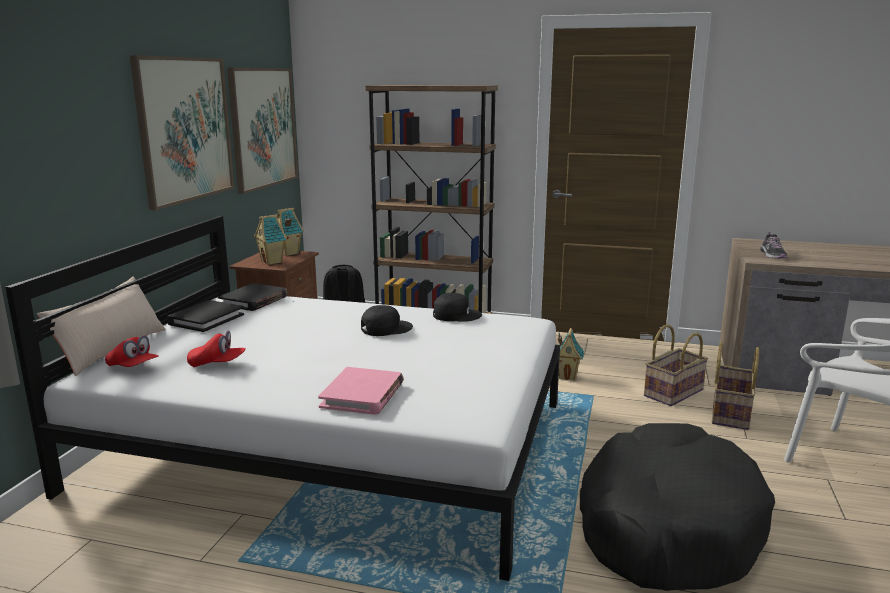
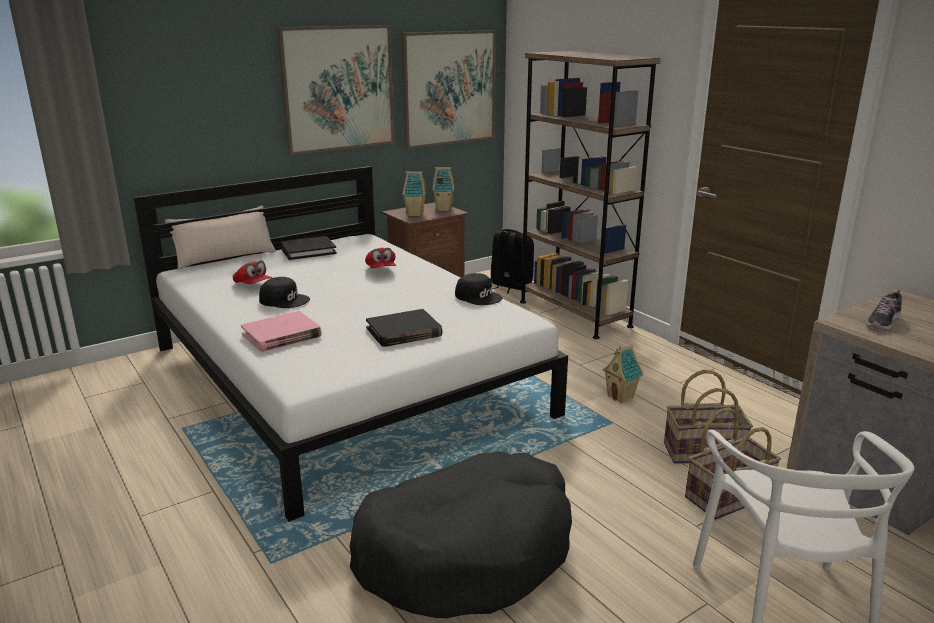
camera: 40 degrees right, 5 degrees up
(133, 367) = (211, 273): red cap -> red cap (381, 270)
(254, 300) = (362, 244): black book -> black book (404, 332)
(386, 328) = (402, 291): black cap -> black cap (284, 300)

